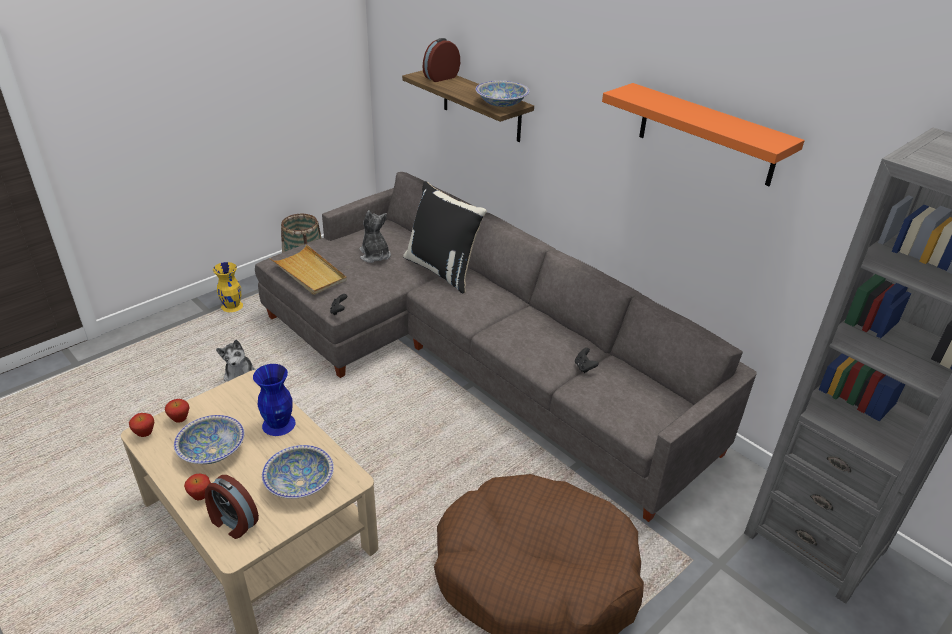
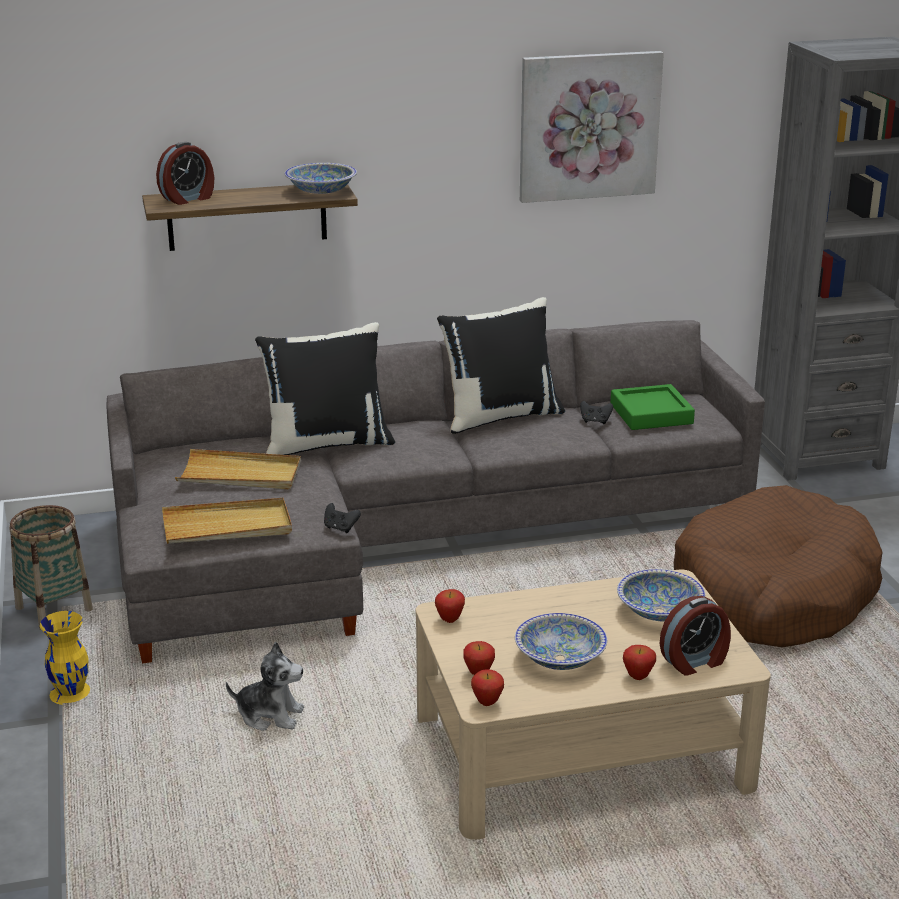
camera: 60 degrees left, 10 degrees down
(243, 388) = (449, 620): none -> apple
(279, 424) = (545, 607): blue vase -> none
(375, 255) = (240, 475): plush toy -> beige tray
(440, 77) = (188, 199): alarm clock -> alarm clock turned 120 degrees counterclockwise
(547, 322) = (500, 416): none -> black pillow
(622, 391) = (651, 414): none -> green tray
(706, 134) = (588, 126): orange shelf -> picture

